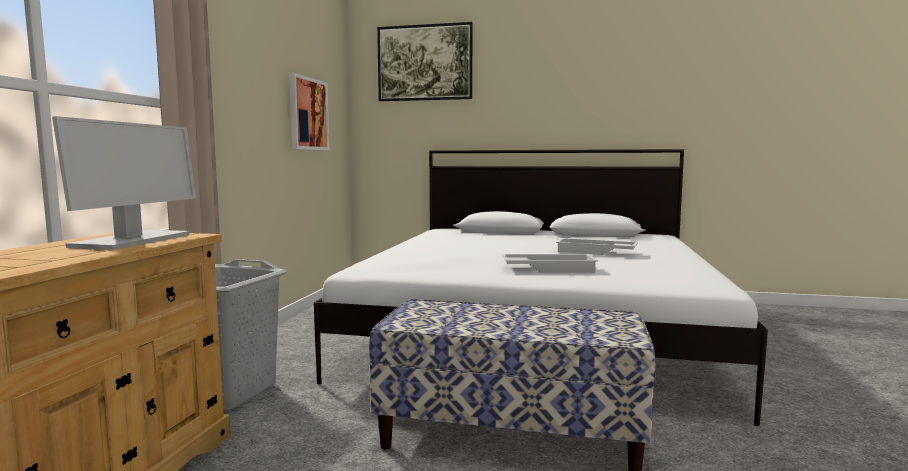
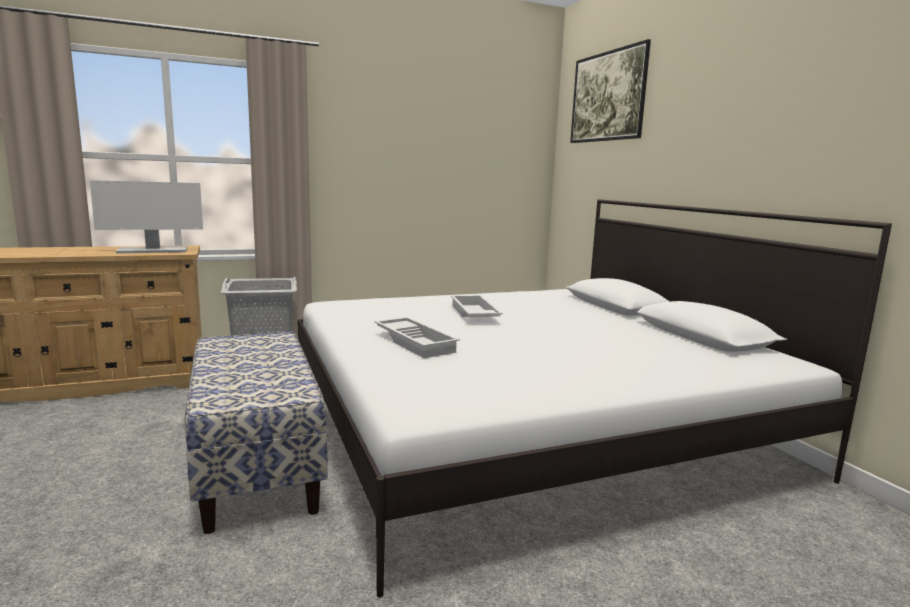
camera: 55 degrees right, 5 degrees up
(308, 114) = (467, 161): picture -> none
(595, 252) = (550, 347): white tray -> white tray (473, 314)

